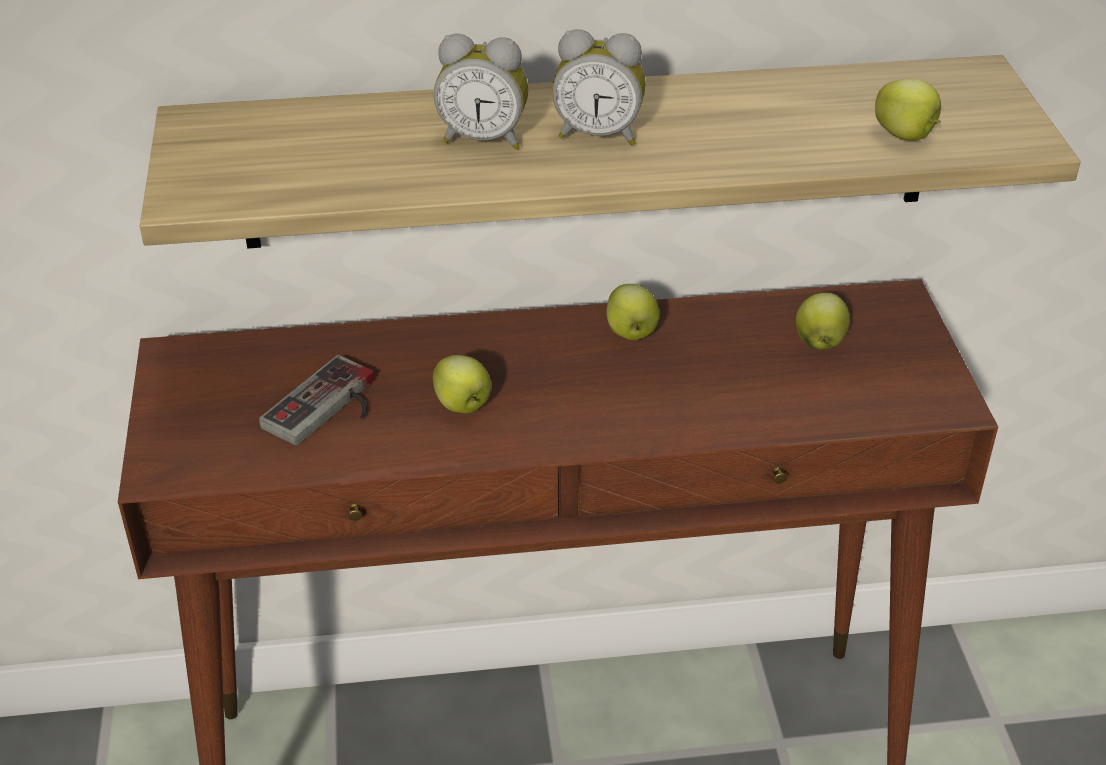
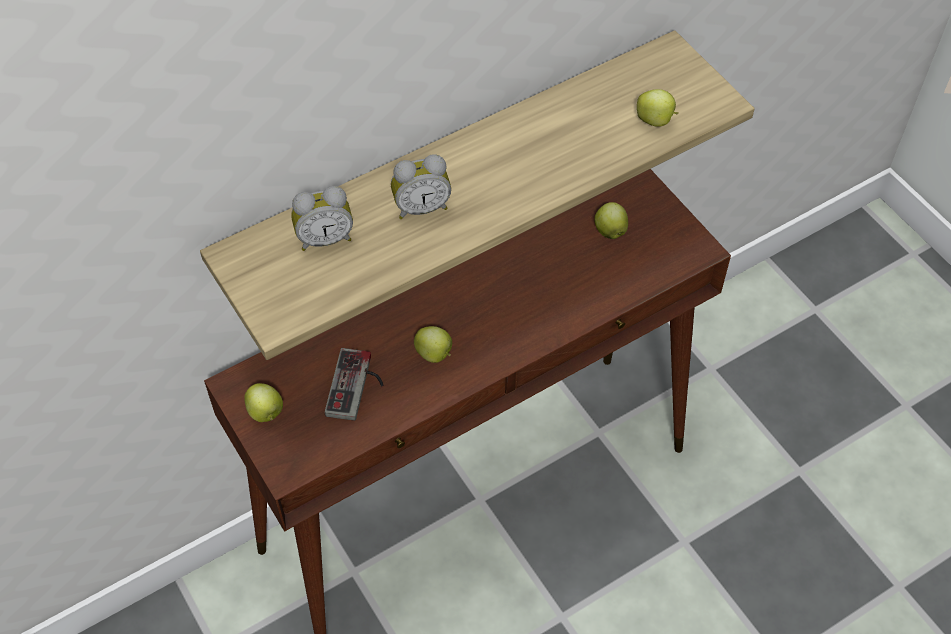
camera: 25 degrees left, 15 degrees up
(598, 134) = (485, 179): alarm clock -> alarm clock (324, 238)
(631, 333) = (501, 264): apple -> apple (266, 413)

